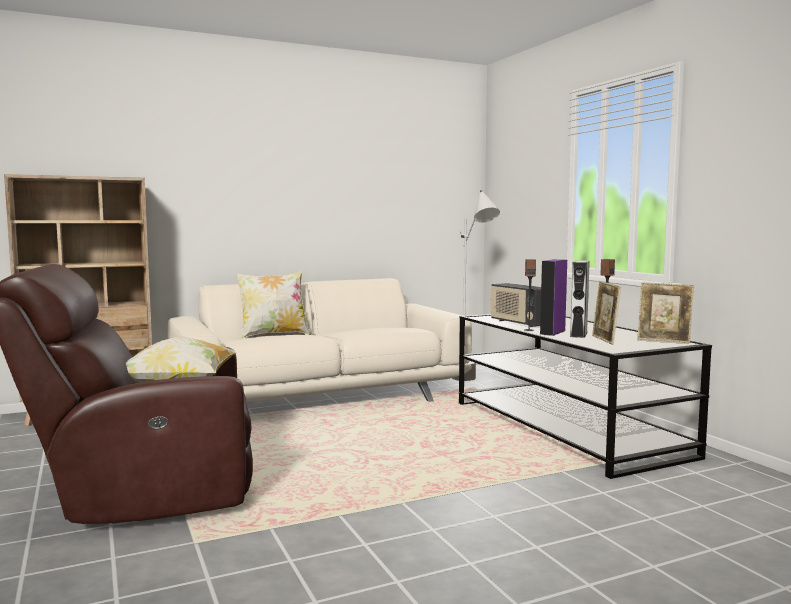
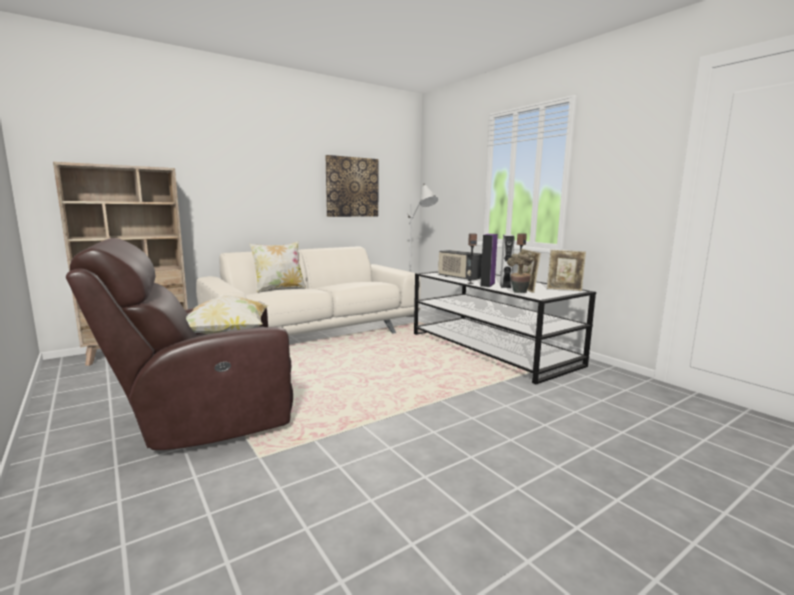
camera: 10 degrees left, 5 degrees up
(383, 196) = (352, 187): none -> picture
(589, 344) = (519, 293): none -> potted plant

